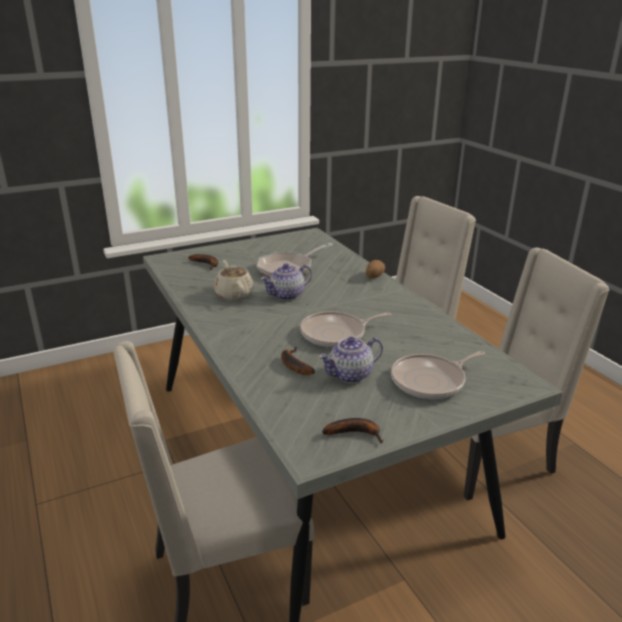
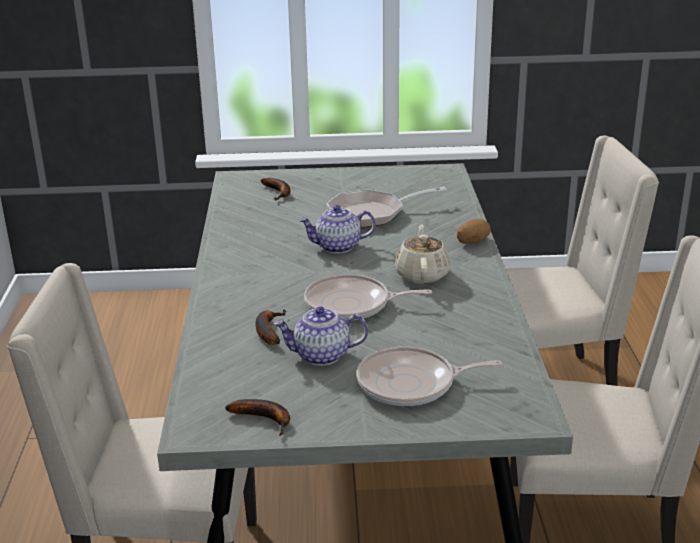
camera: 25 degrees right, 0 degrees up
(234, 294) = (277, 234): beige teapot -> beige teapot (422, 274)

